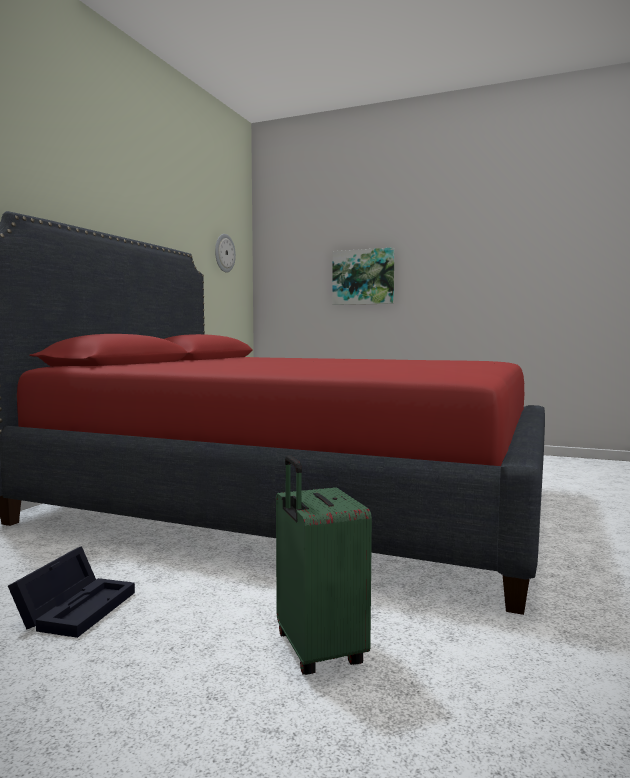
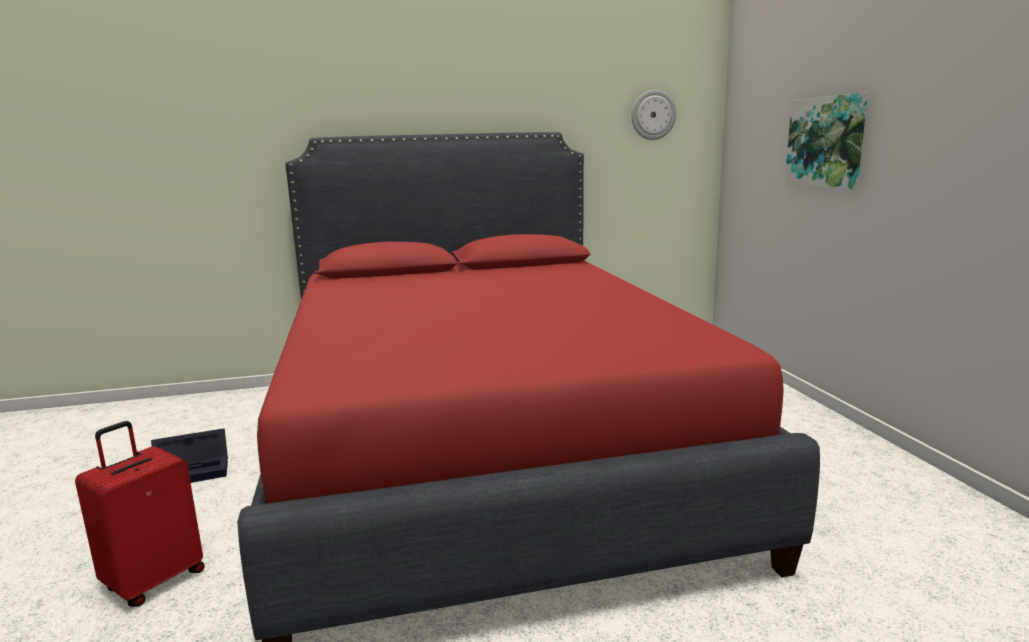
camera: 55 degrees right, 10 degrees up
(317, 651) = (154, 581): green suitcase -> red suitcase

